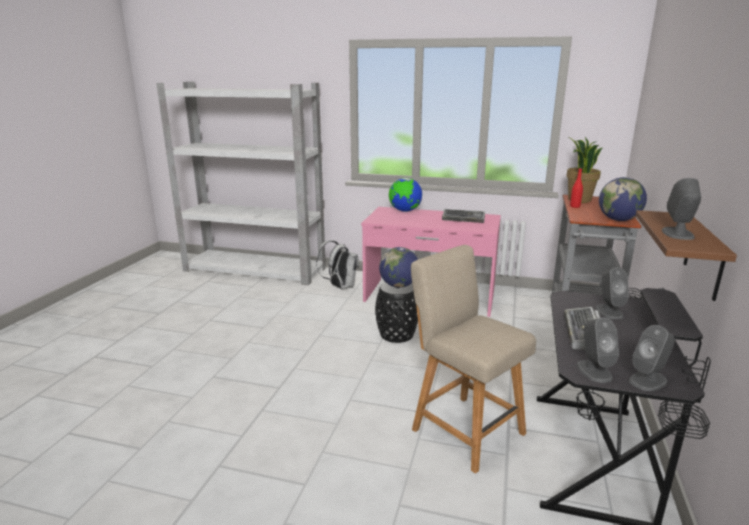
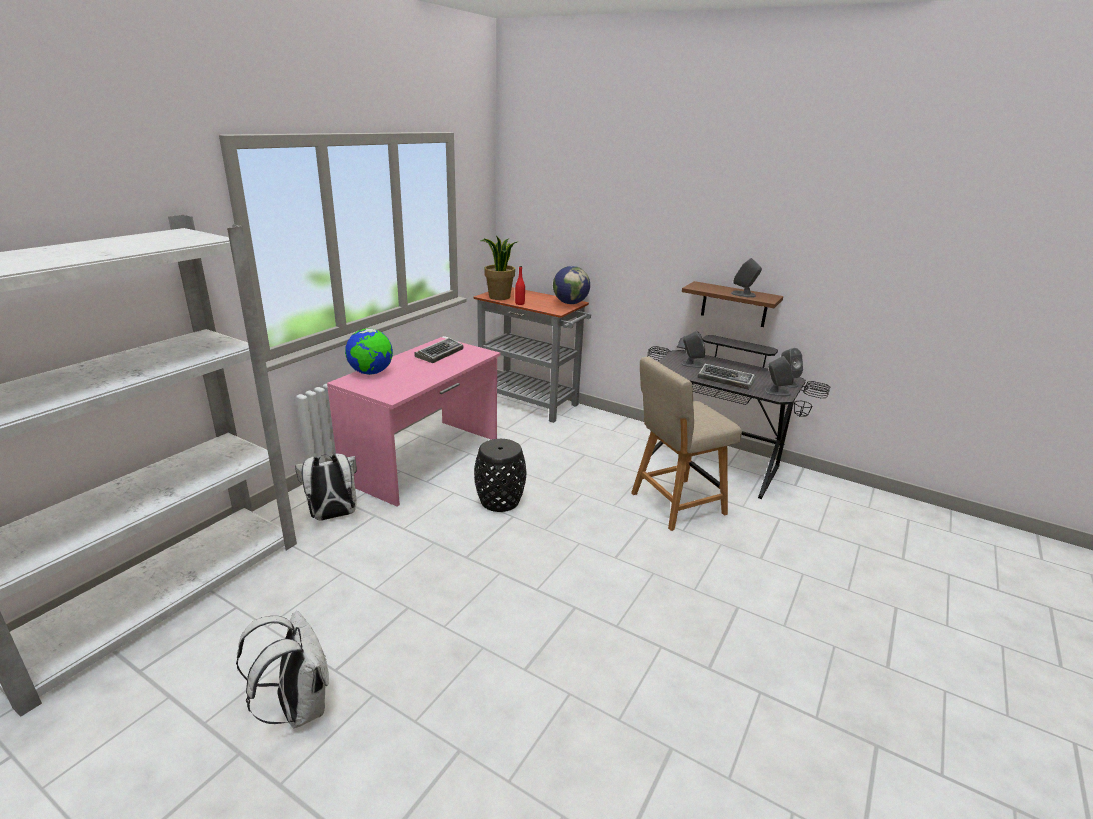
camera: 75 degrees left, 5 degrees up
(185, 318) = (298, 707): none -> white backpack
(399, 286) = (497, 446): globe -> none

